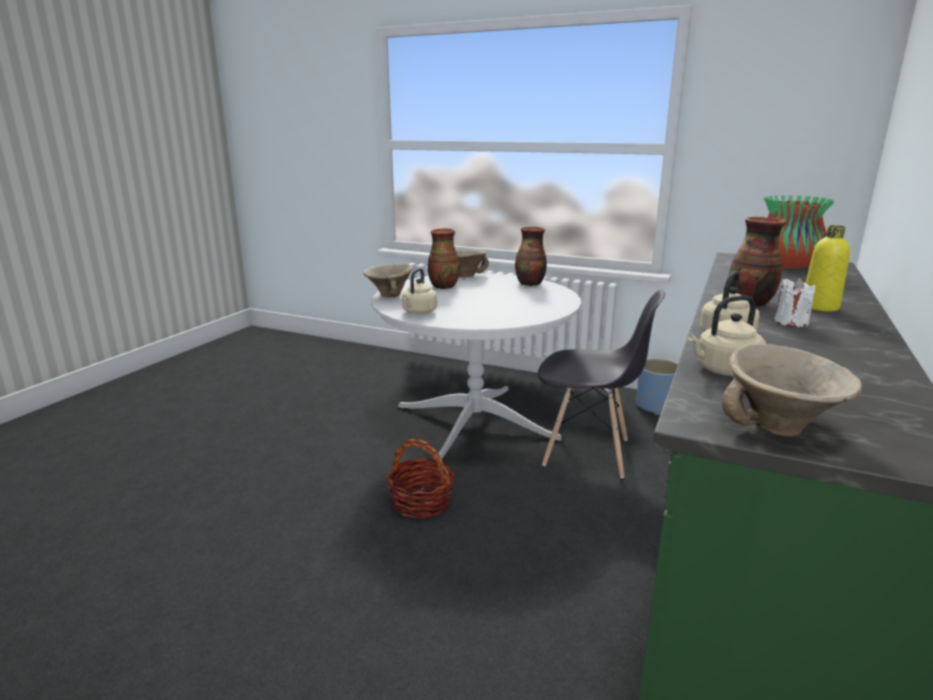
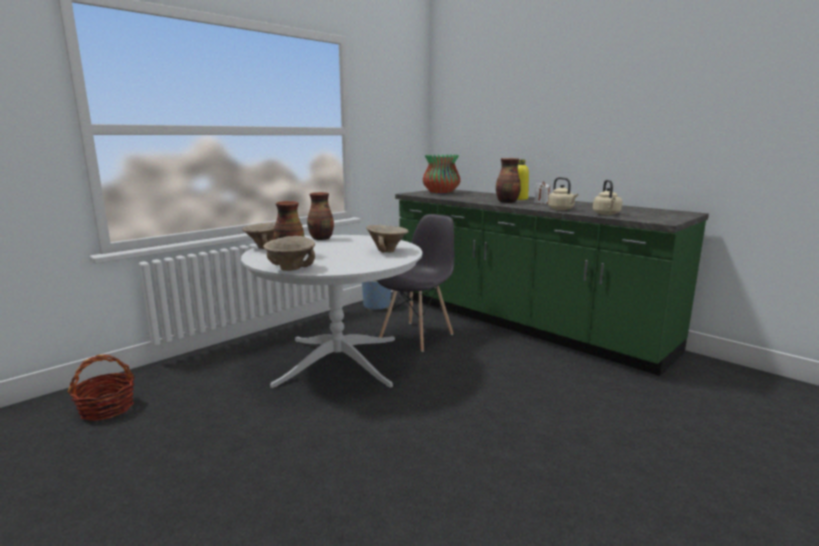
camera: 70 degrees left, 5 degrees down
(418, 312) = (357, 266): beige kettle -> none
(421, 502) = (442, 400): basket -> basket (107, 408)
(783, 428) = (667, 217): beige bowl -> beige bowl (388, 251)

